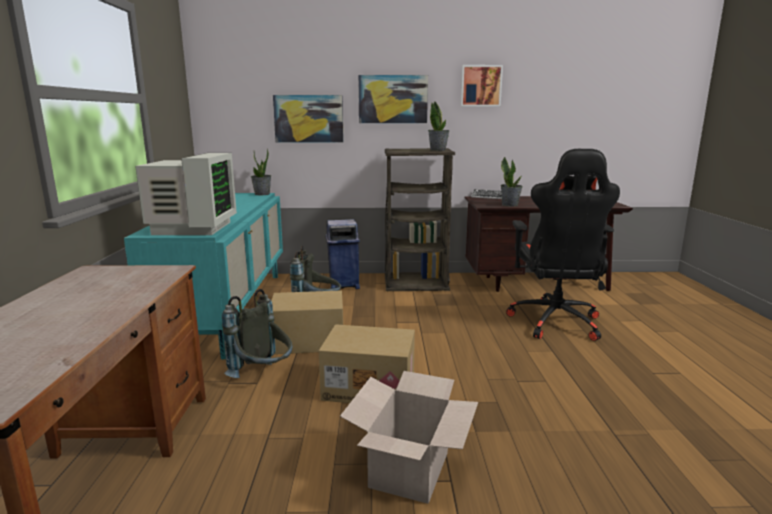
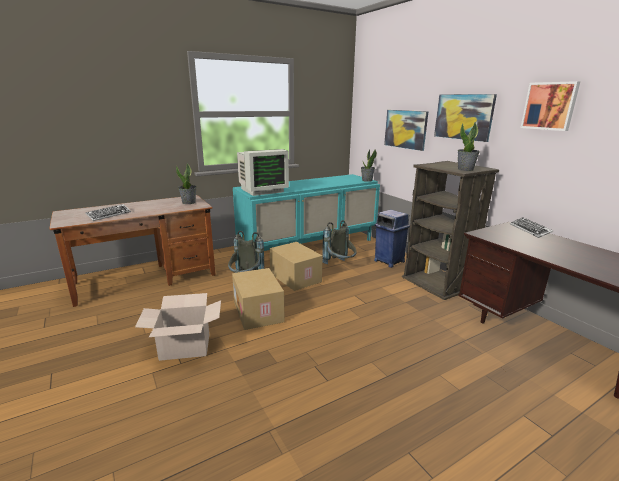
camera: 60 degrees right, 5 degrees up
(47, 343) = (109, 215): none -> keyboard
(510, 205) = (508, 241): potted plant -> potted plant (189, 202)
(553, 319) = (461, 366): black office chair -> none

